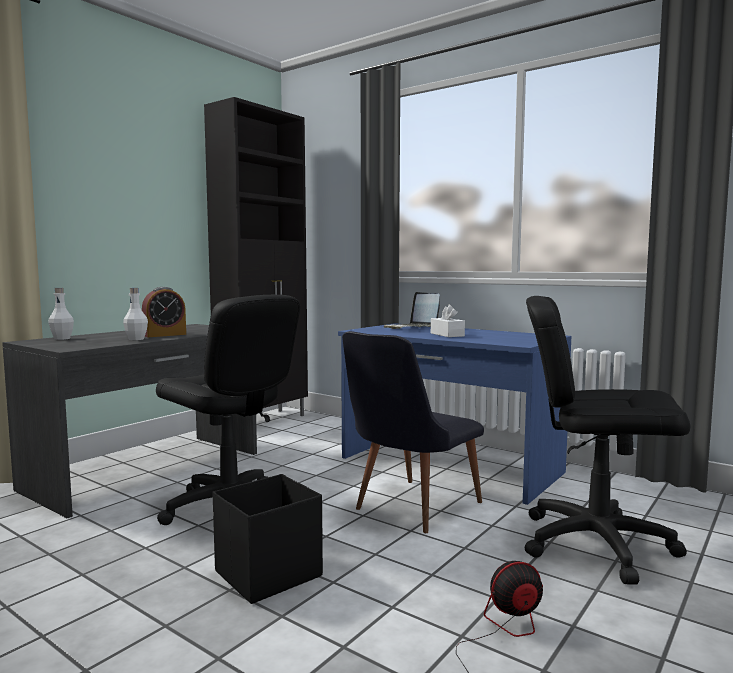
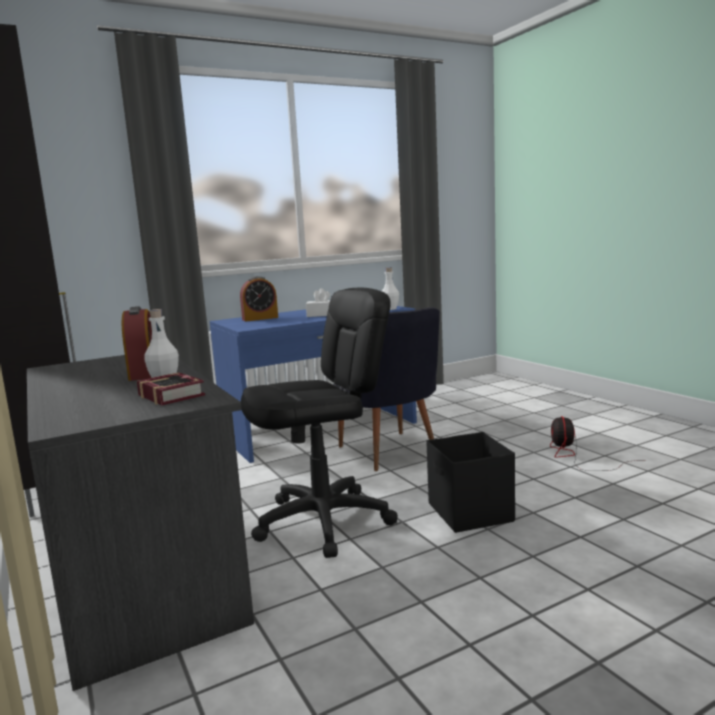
camera: 65 degrees left, 5 degrees up
(62, 338) = (71, 412): white bottle -> white bottle (390, 309)
(92, 343) = (172, 394): none -> book
(412, 328) = (260, 318): laptop -> alarm clock
(596, 543) = (482, 419): black office chair -> none

